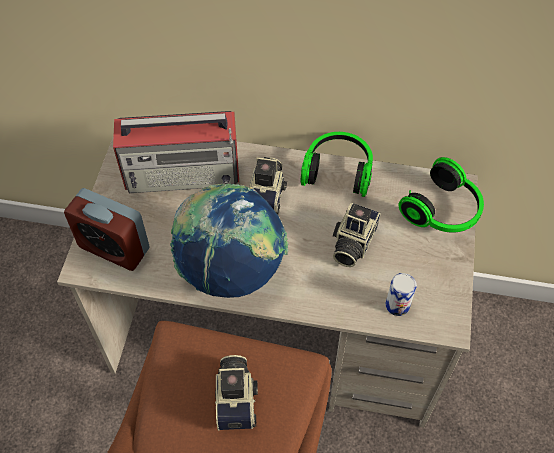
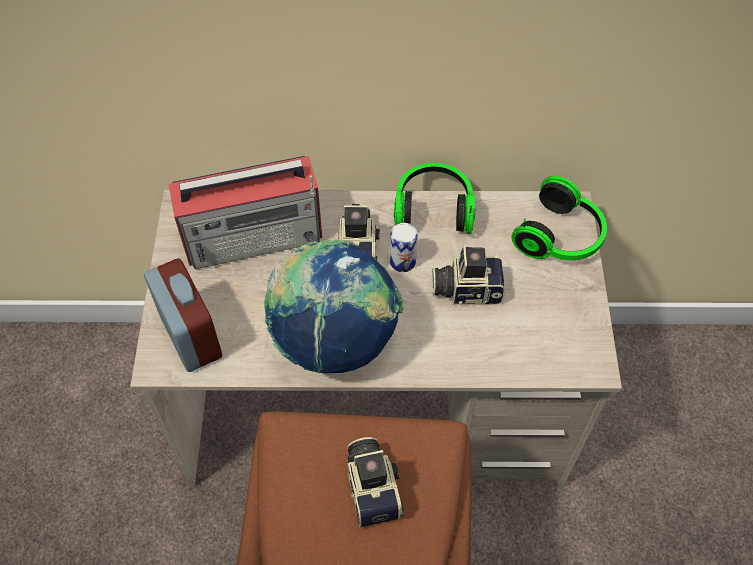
camera: 10 degrees left, 0 degrees up
(114, 248) = (191, 336): alarm clock -> alarm clock turned 135 degrees counterclockwise
(352, 243) = (466, 289): camera -> camera turned 75 degrees clockwise
(397, 305) = (532, 351): can -> can (402, 261)

